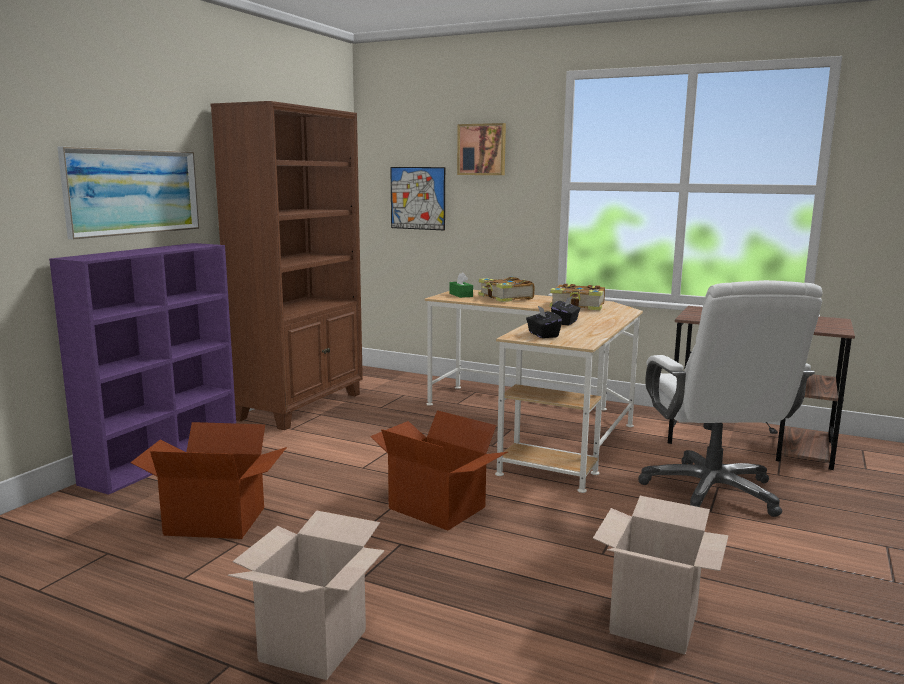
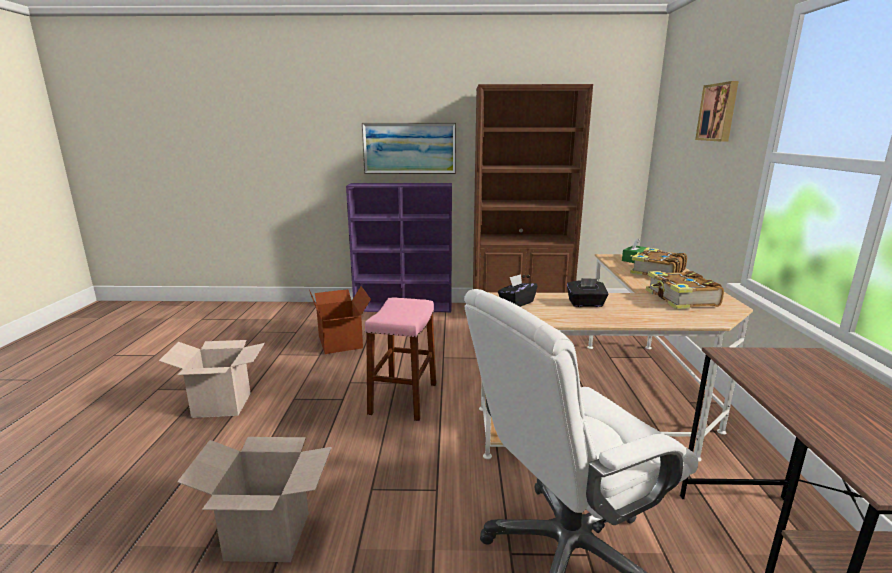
camera: 65 degrees right, 5 degrees up
(417, 198) = (676, 162): picture -> none
(438, 507) = (403, 398): cardboard box -> pink stool

